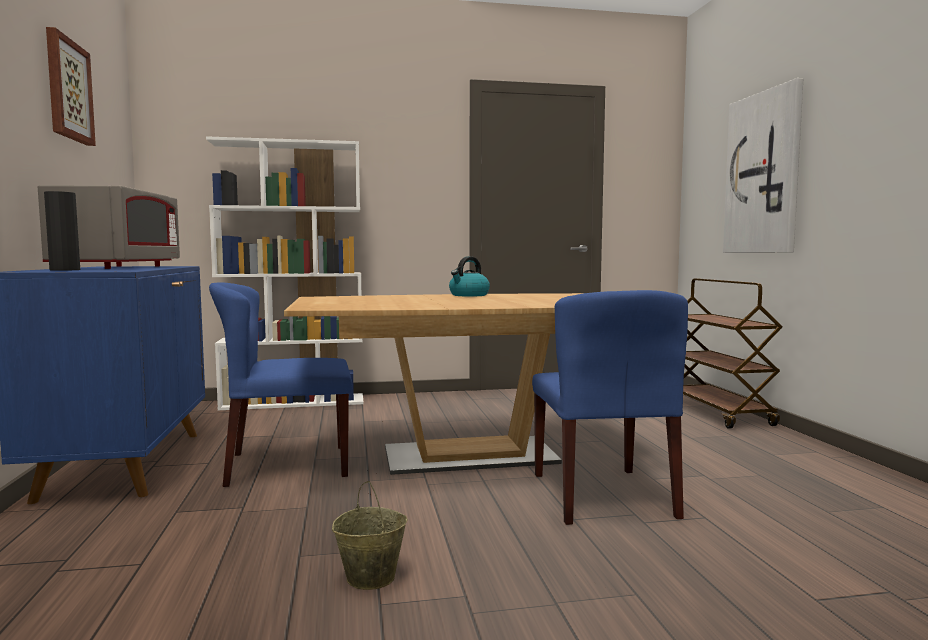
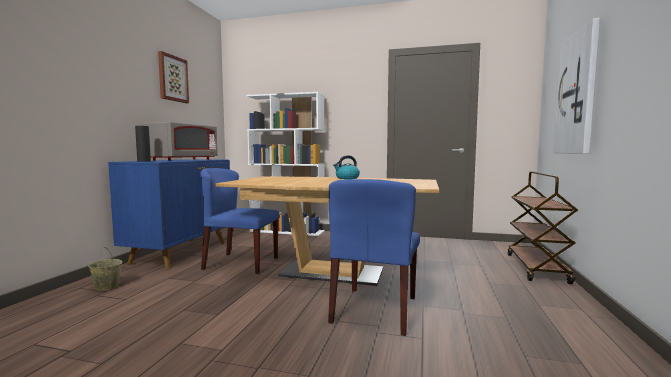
camera: 25 degrees right, 0 degrees up
(370, 577) = (195, 328): beige bucket -> beige bucket (106, 287)

